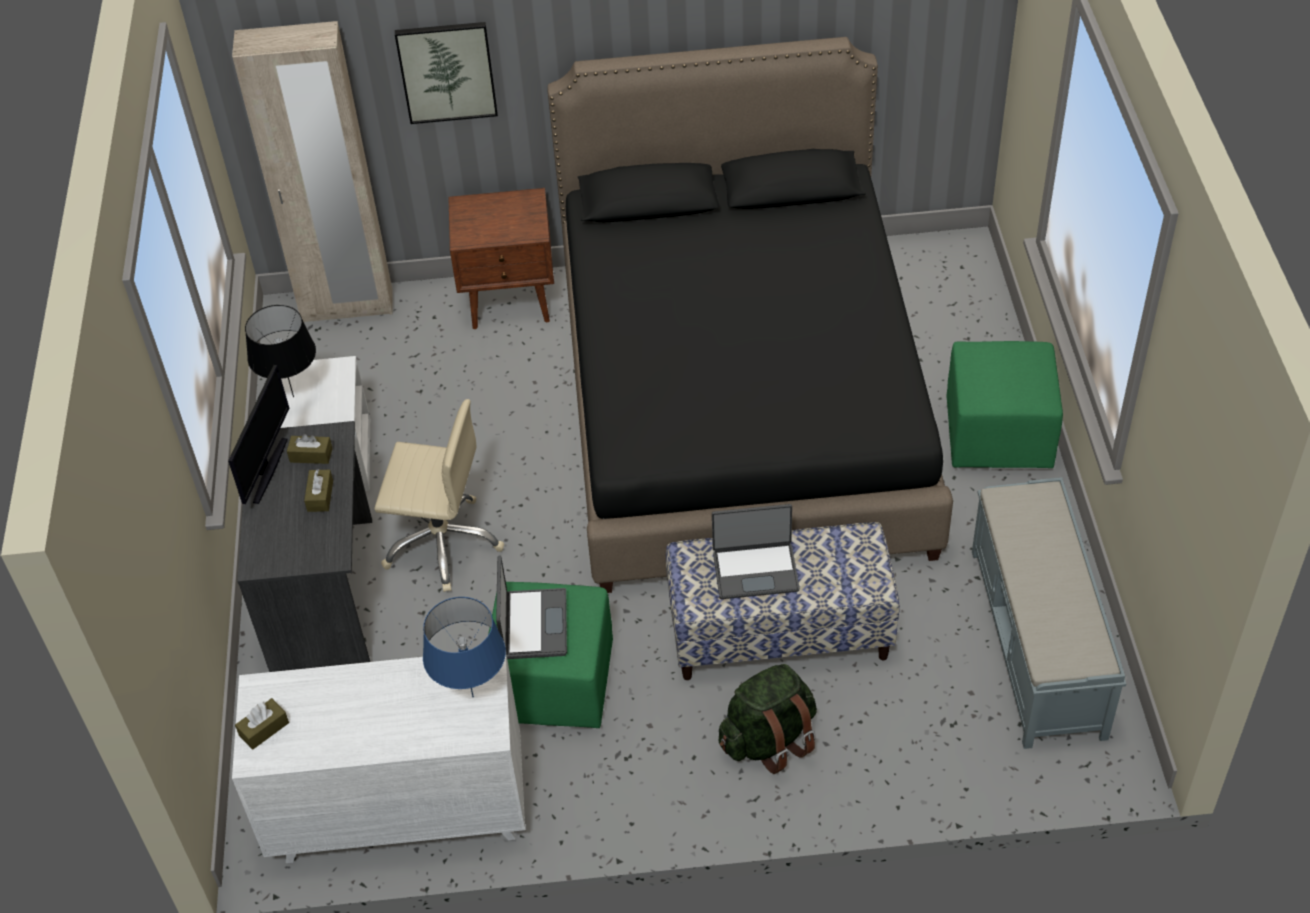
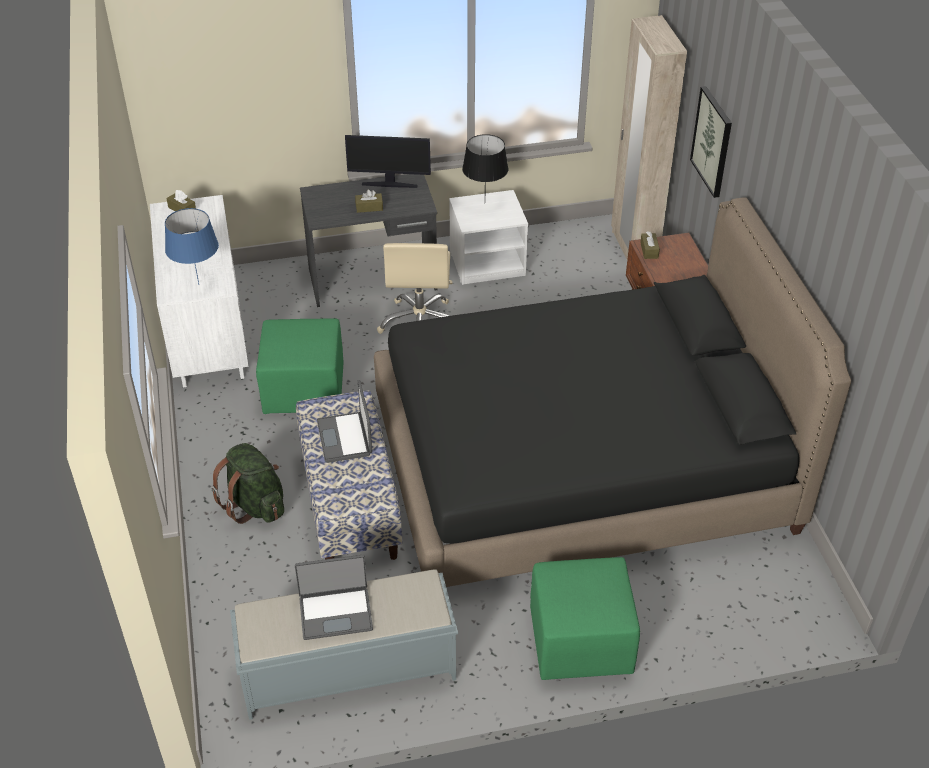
camera: 80 degrees right, 5 degrees down
(311, 455) = (404, 199): brown tissue box -> brown tissue box (649, 250)
(533, 625) = (297, 334): laptop -> laptop (336, 613)

